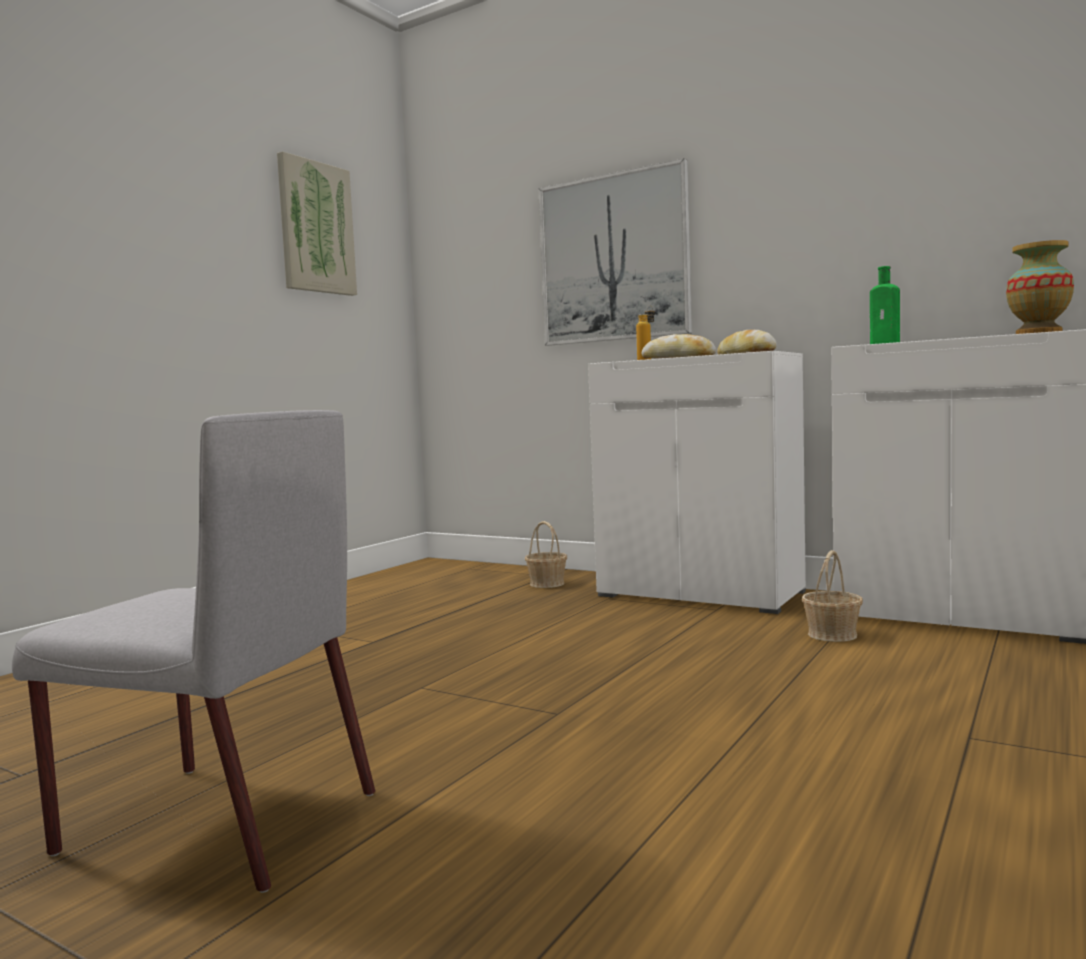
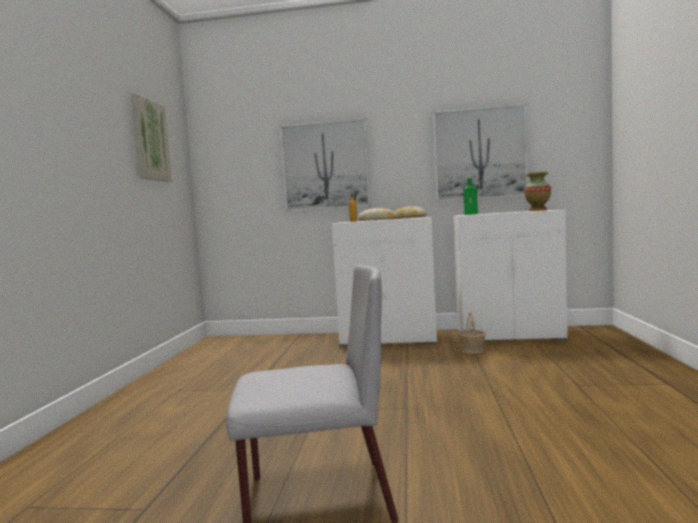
camera: 25 degrees left, 0 degrees up
(547, 583) = (302, 343): basket -> none
(922, 212) = (479, 154): none -> picture

